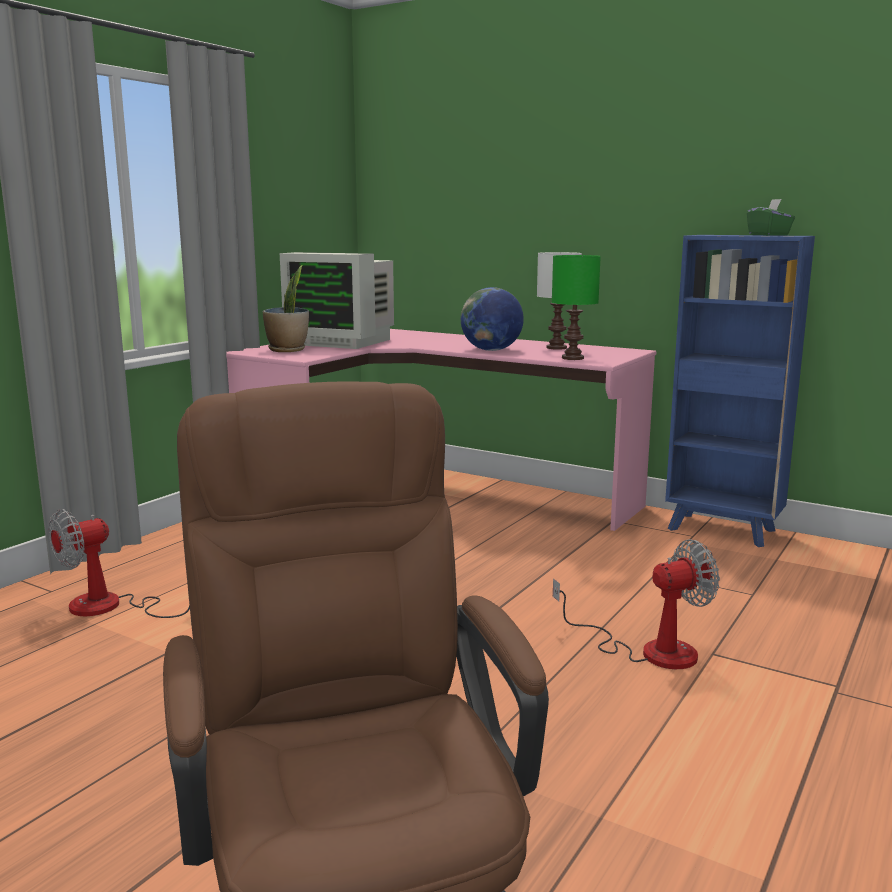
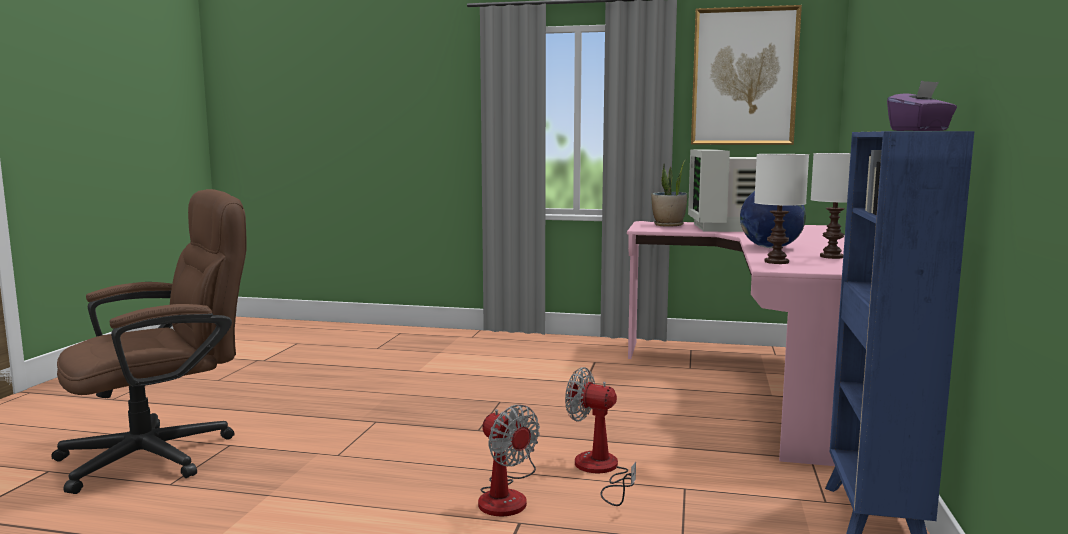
camera: 70 degrees right, 5 degrees down
(112, 607) = (462, 350): fan -> fan (601, 471)
(289, 164) = (744, 77): none -> picture
(572, 358) = (776, 262): green table lamp -> white table lamp
(769, 235) = (920, 130): green tissue box -> purple tissue box

